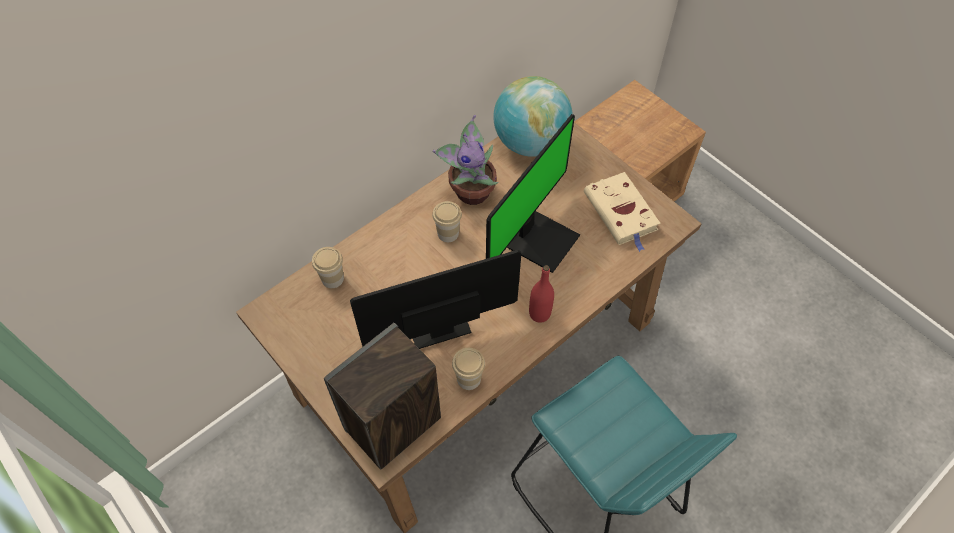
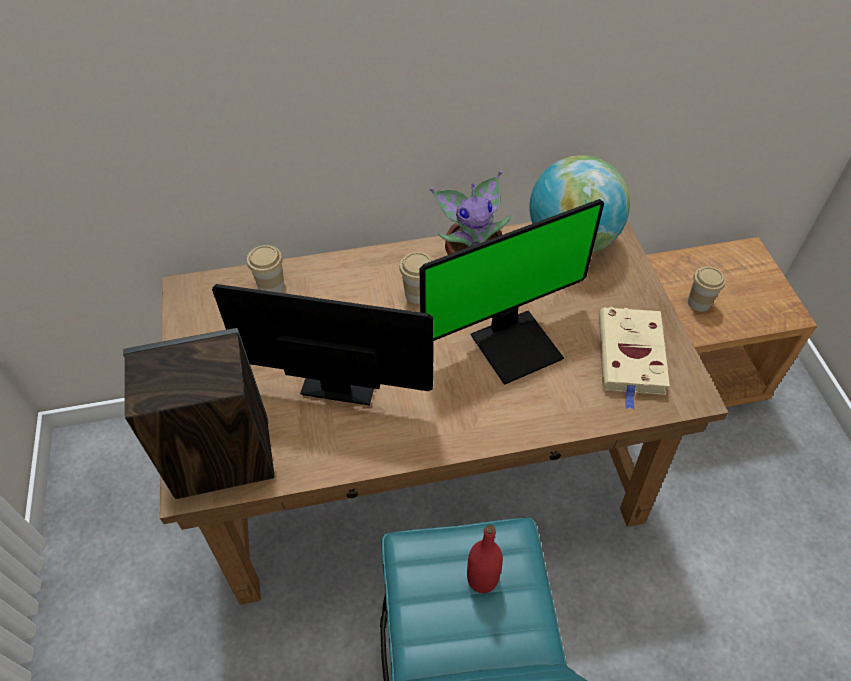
camera: 30 degrees right, 5 degrees down
(468, 379) = (333, 452): cup -> cup (699, 302)
(539, 314) = (459, 422): red bottle -> red bottle (482, 579)

